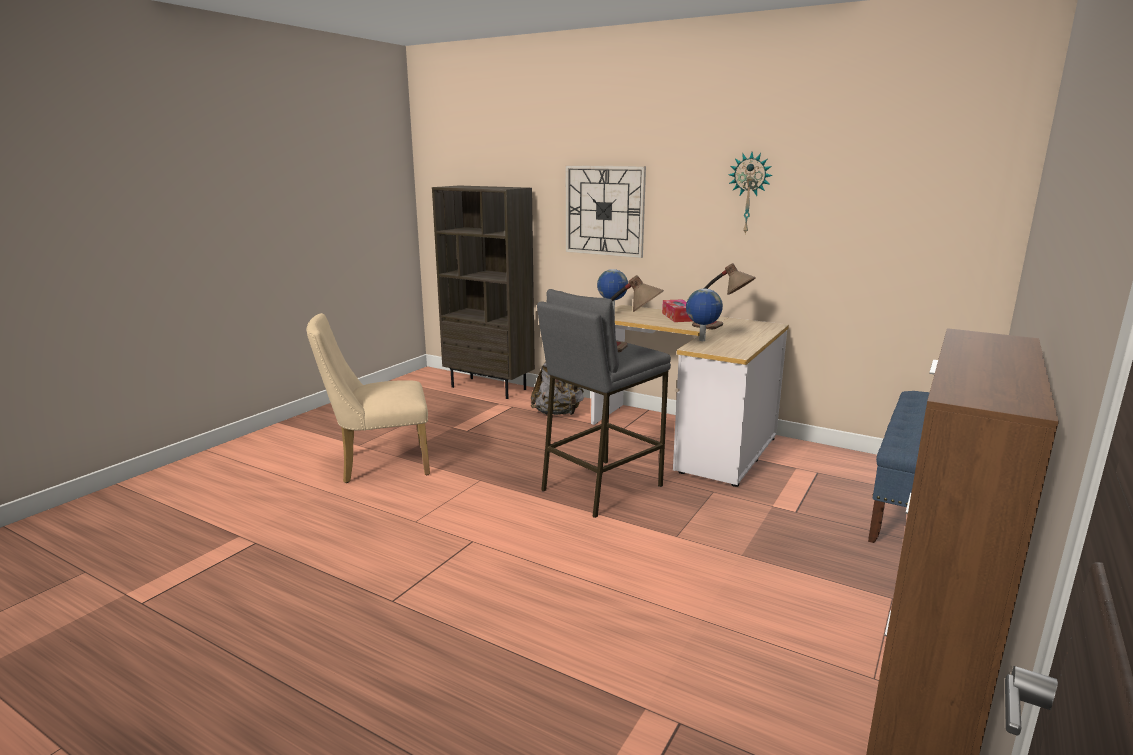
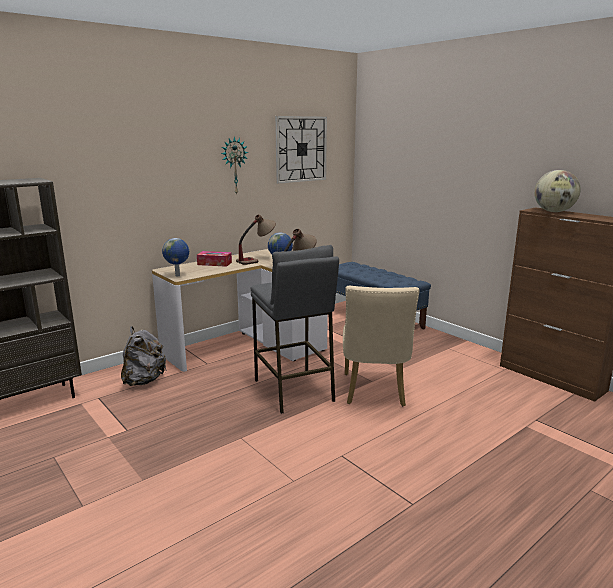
camera: 70 degrees left, 0 degrees up
(378, 465) = (153, 494): beige chair -> beige chair (374, 392)
(604, 211) = (122, 191): wall clock -> wall clock (301, 149)
(990, 348) = (553, 212): none -> globe

